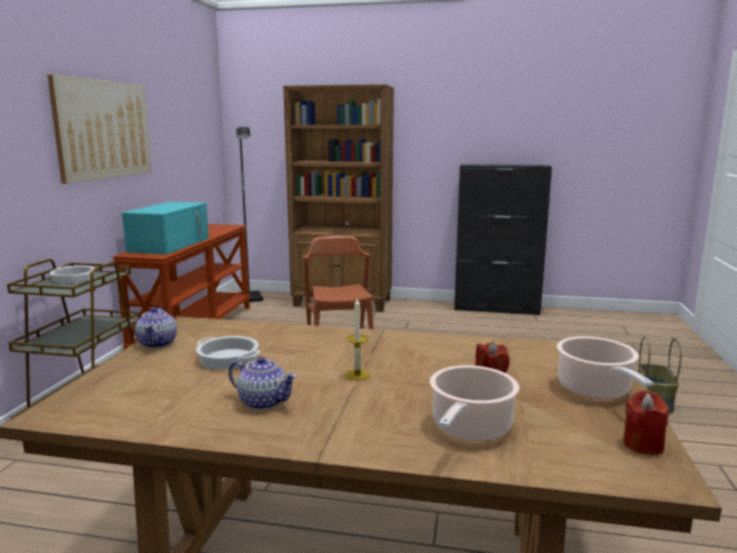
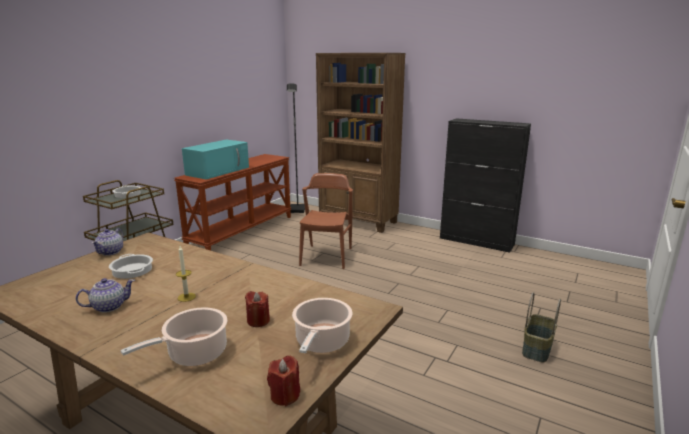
camera: 20 degrees right, 5 degrees up
(104, 129) = (170, 91): picture -> none
(263, 402) = (108, 306): teapot -> teapot turned 75 degrees counterclockwise

